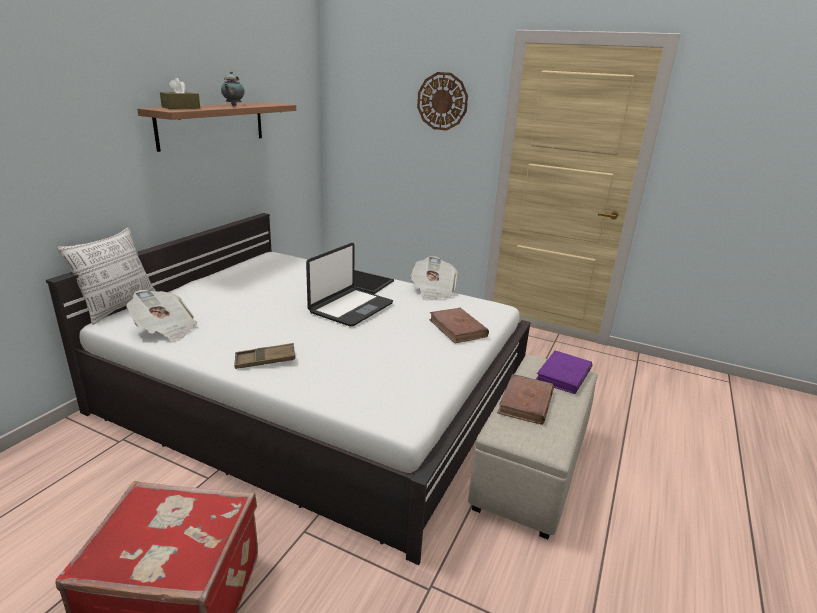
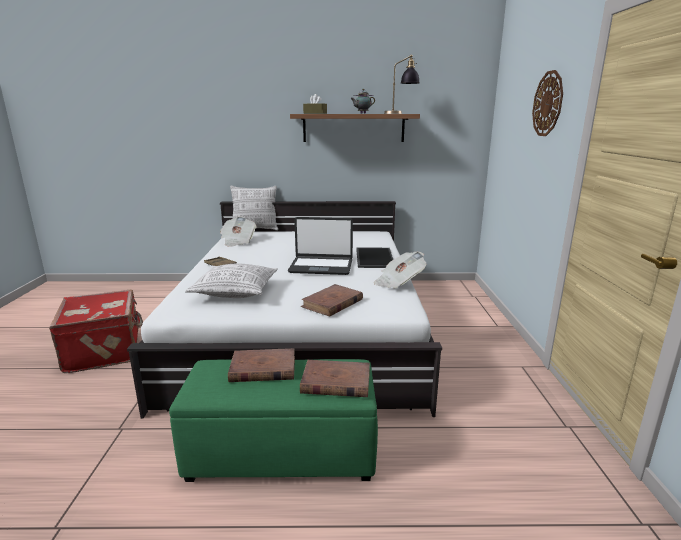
camera: 65 degrees right, 5 degrees down
(270, 104) = (400, 113): none -> table lamp
(380, 366) = (236, 291): none -> pillow
(531, 467) = (283, 453): beige ottoman -> green ottoman
(563, 375) = (335, 382): purple book -> brown book

